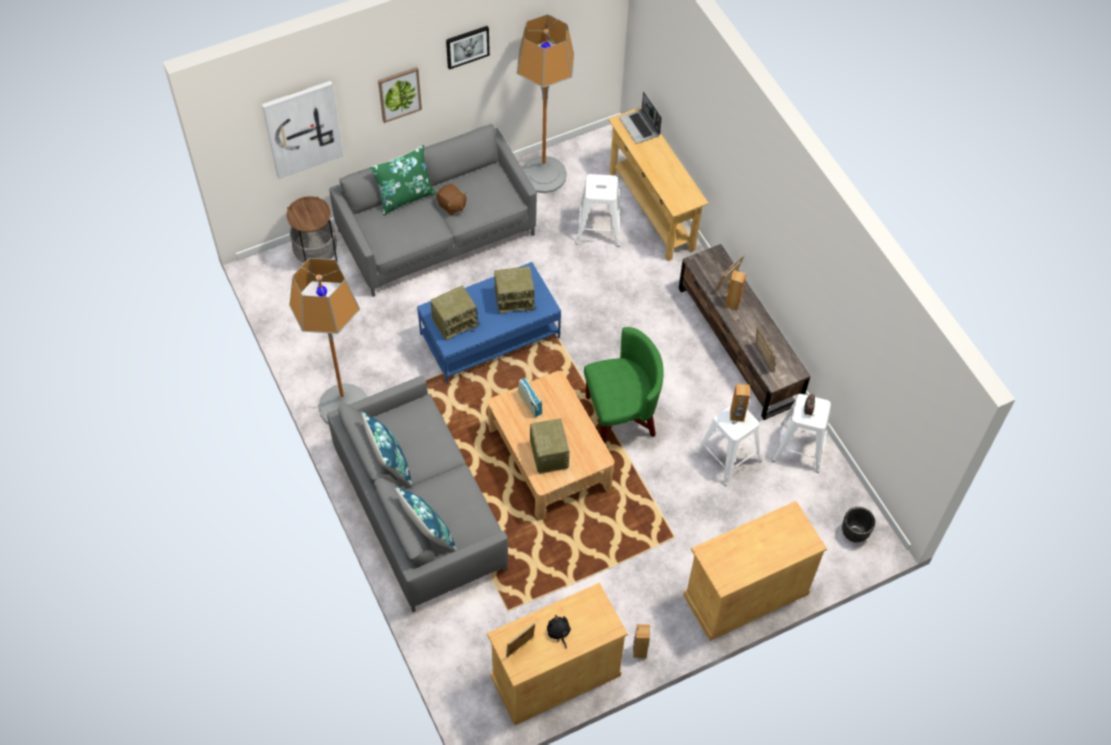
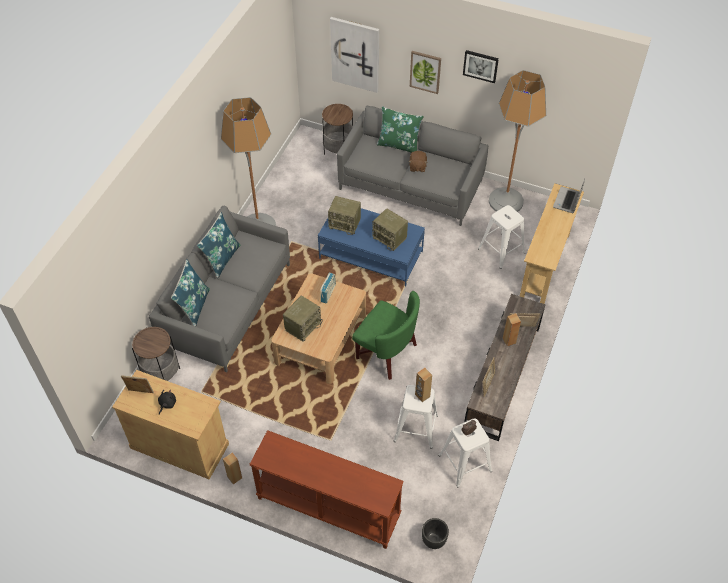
camera: 50 degrees right, 5 degrees down
(448, 633) = (161, 374): none -> side table
(745, 594) = (327, 507): beige cabinet -> brown console table

